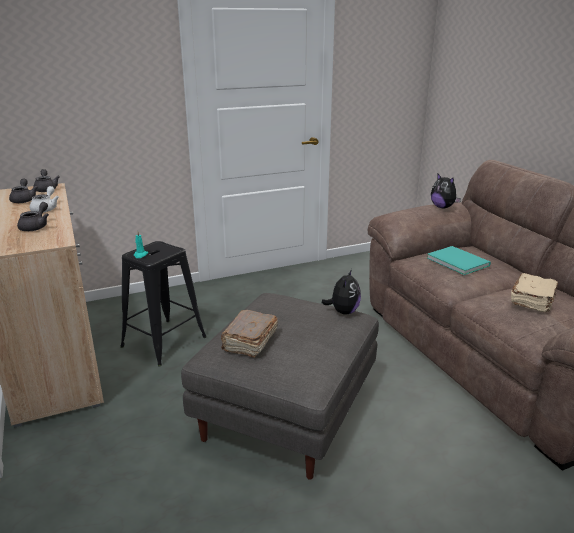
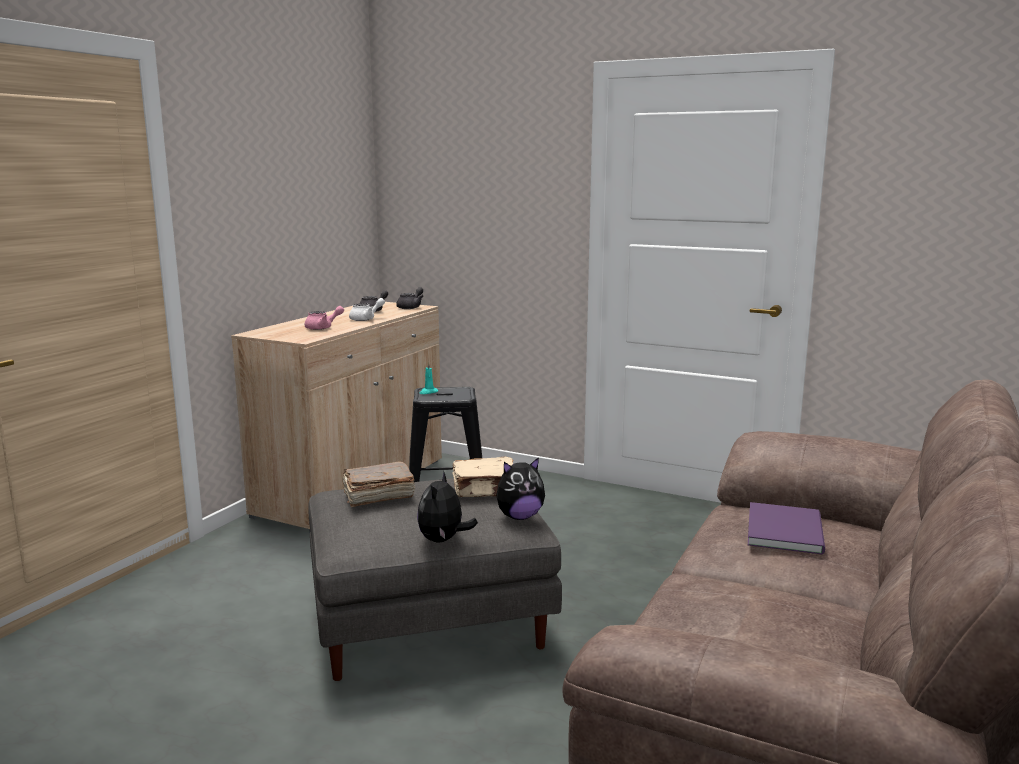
camera: 50 degrees right, 10 degrees down
(36, 227) = (323, 328): grey teapot -> pink teapot
(443, 207) = (864, 447): plush toy -> plush toy (443, 540)
(457, 261) = (787, 530): turquoise book -> purple book
(533, 301) = (757, 609): beige book -> beige book (487, 490)

